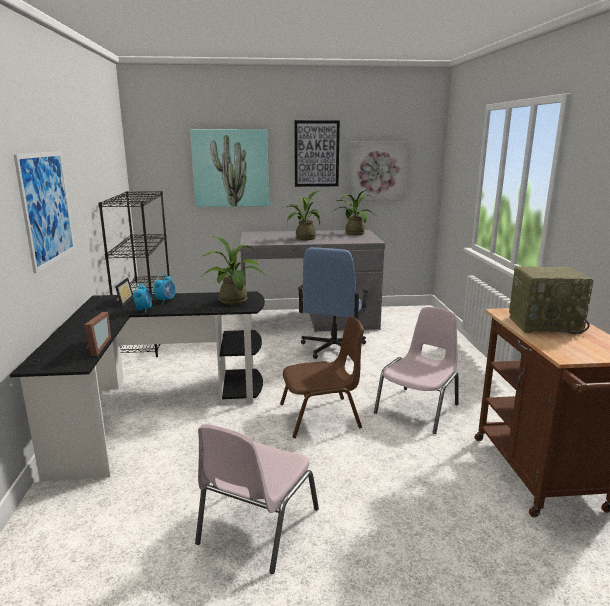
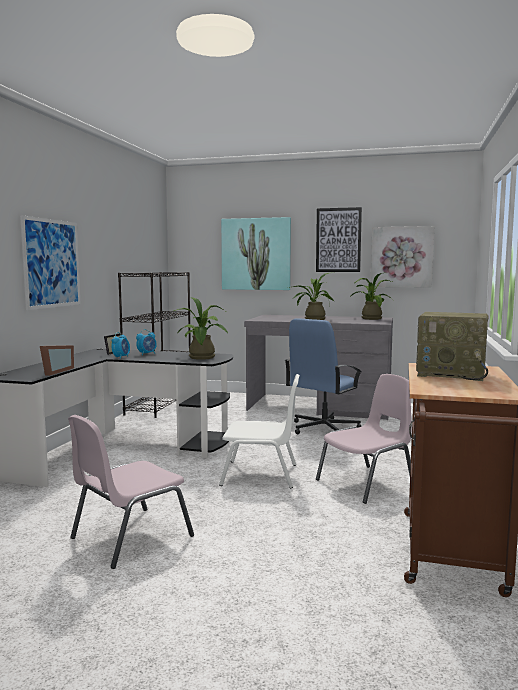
camera: 20 degrees right, 10 degrees down
(321, 416) = (261, 475): brown chair -> white chair

